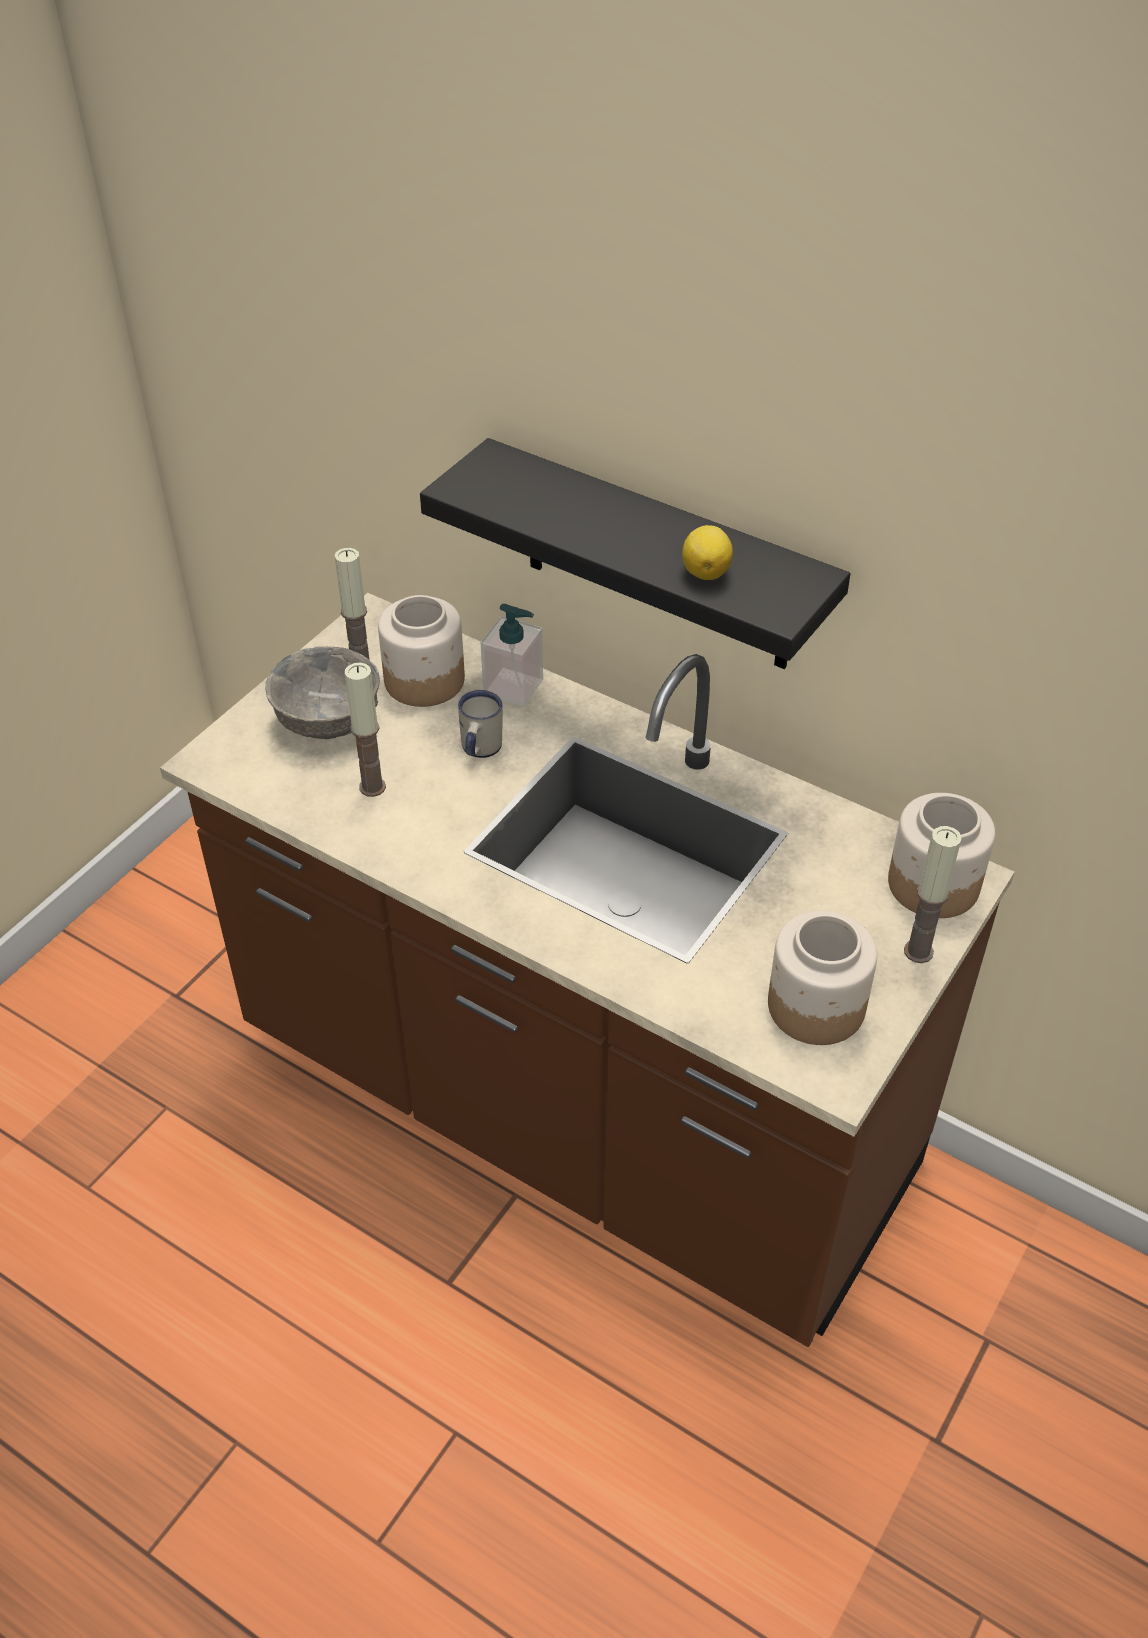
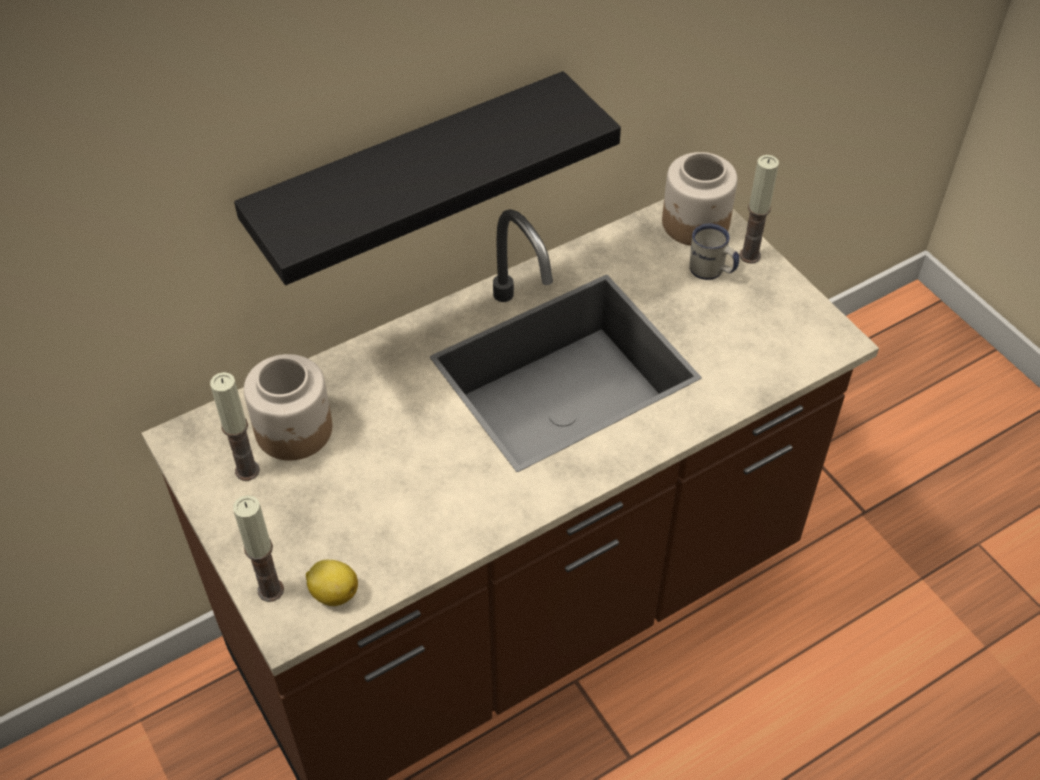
camera: 65 degrees left, 5 degrees up
(326, 722) = (299, 517): grey bowl -> none
(372, 787) = (404, 509): candle -> candle (270, 590)
(479, 750) = (406, 422): white mug -> white mug (711, 272)
(513, 687) = (345, 373): soap dispenser -> none
(706, 571) = (514, 139): lemon -> lemon (333, 592)
(814, 1006) = (772, 326): jar -> none

